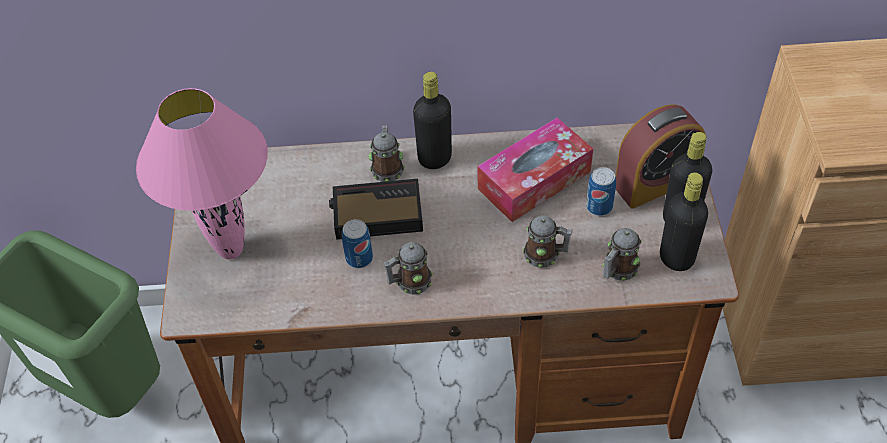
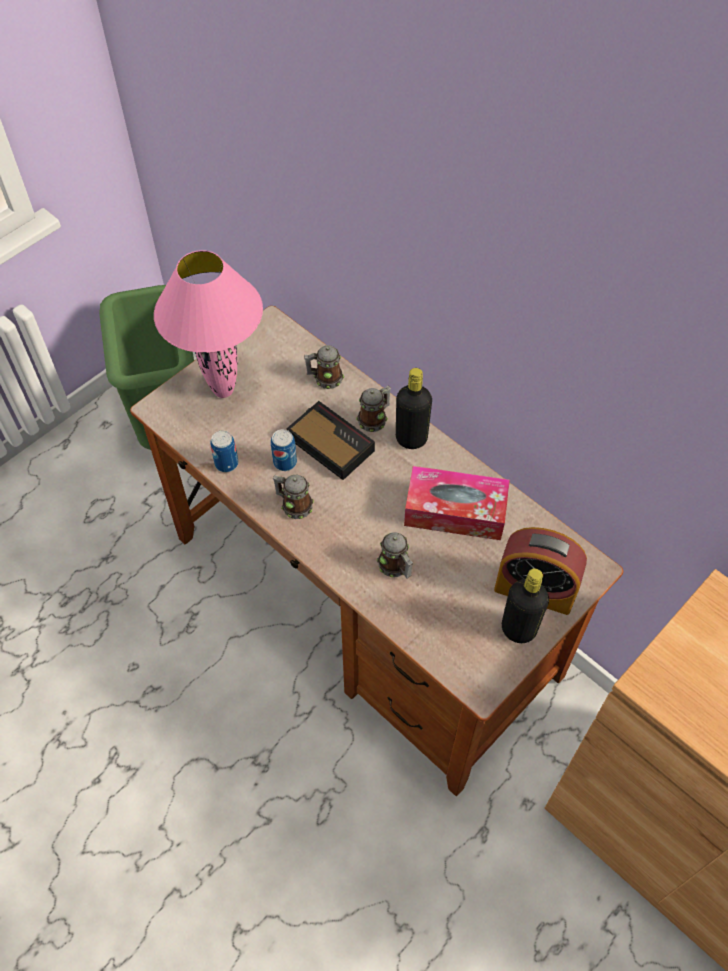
camera: 45 degrees right, 5 degrees up
(599, 206) = (473, 569): can -> can (226, 463)
(618, 270) = (428, 622): mug -> mug (325, 378)
(676, 258) = (478, 652): black bottle -> none

